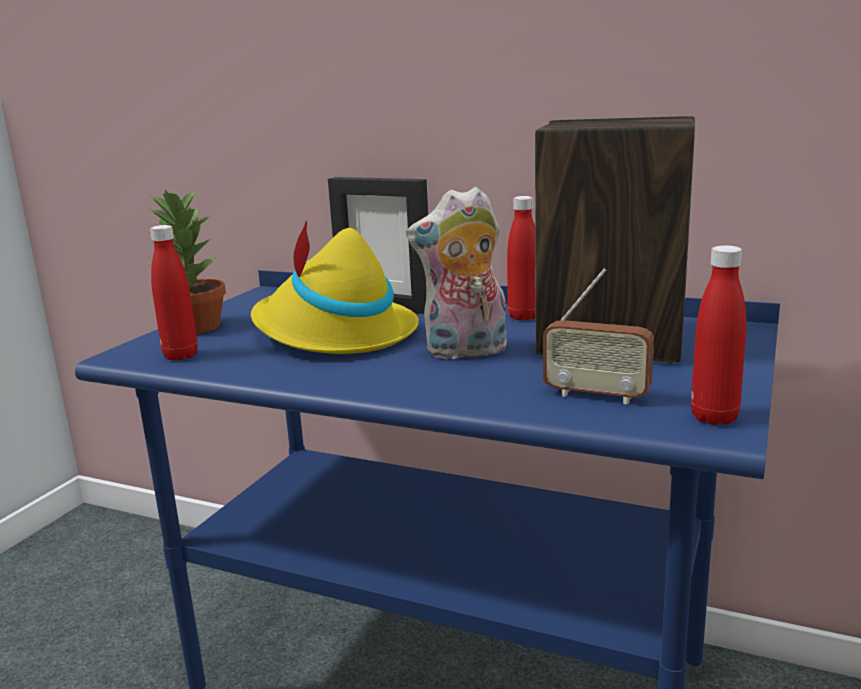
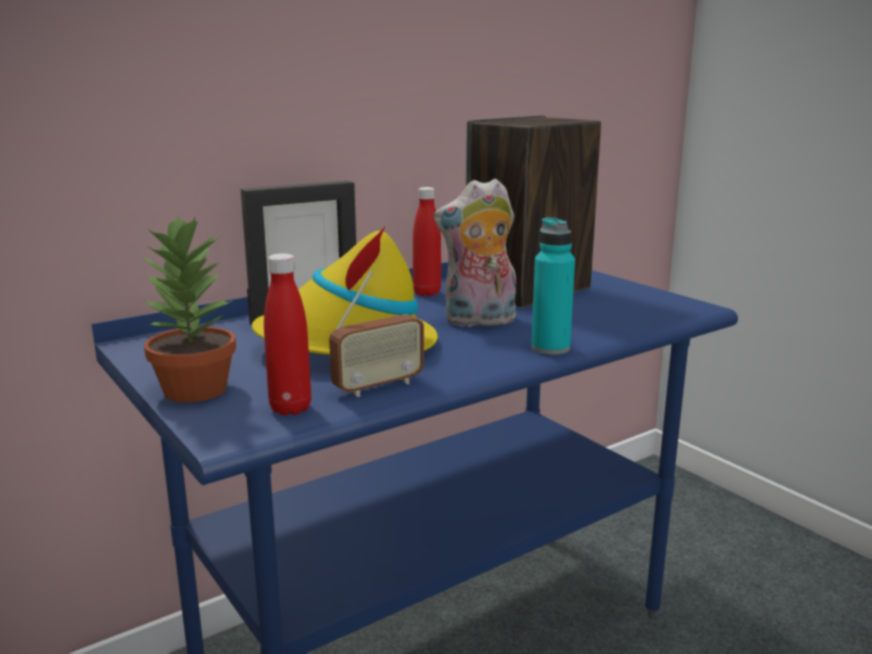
camera: 60 degrees left, 0 degrees up
(425, 394) = (550, 348): none -> turquoise bottle
(465, 352) = (479, 322): plush toy -> plush toy turned 60 degrees clockwise
(596, 395) = (614, 314): radio -> radio (378, 386)
(714, 417) = (679, 304): red bottle -> none

